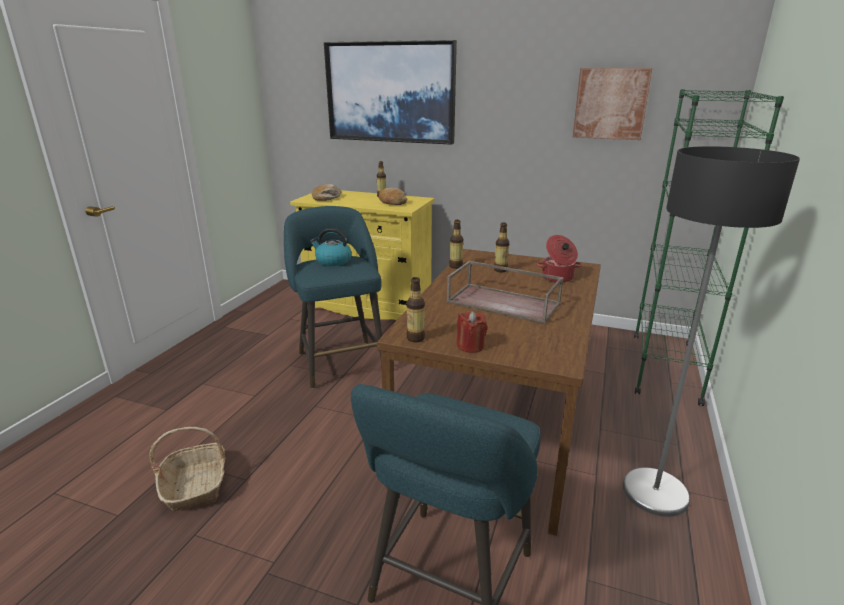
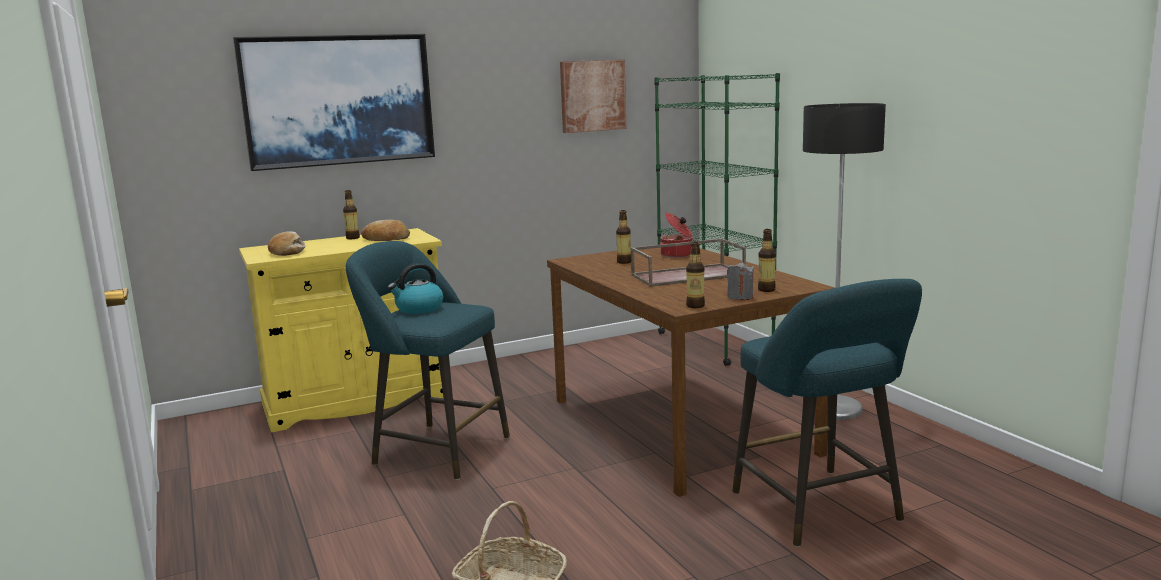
camera: 45 degrees left, 10 degrees down
(455, 266) = (582, 269): bottle -> bottle (766, 290)
(470, 346) = (740, 297): red candle -> grey candle

